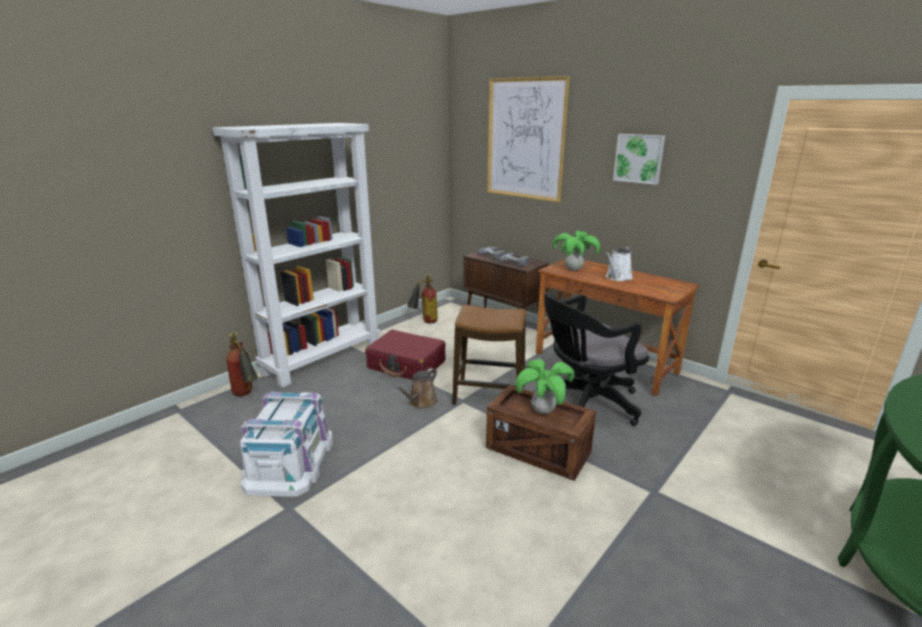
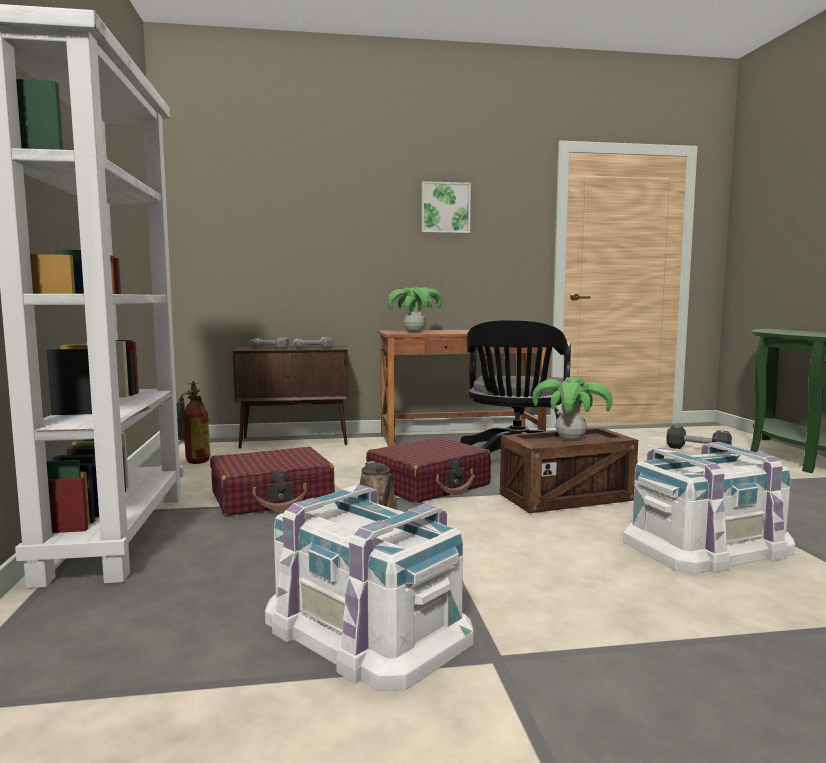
camera: 50 degrees left, 15 degrees down
(246, 395) = (66, 618): fire extinguisher -> none
(489, 395) = (429, 485): stool -> red suitcase
(521, 539) = (706, 544): none -> white storage box
(525, 139) = (294, 191): picture -> none
(617, 277) = (465, 331): white watering can -> none
(791, 472) = (697, 450): none -> black dumbbell

